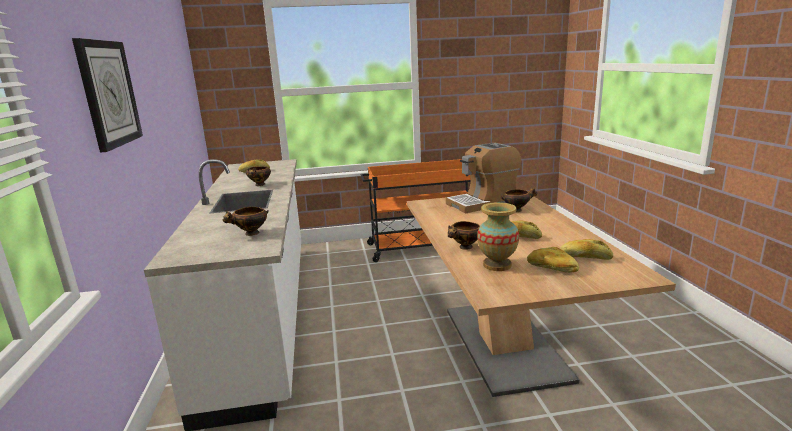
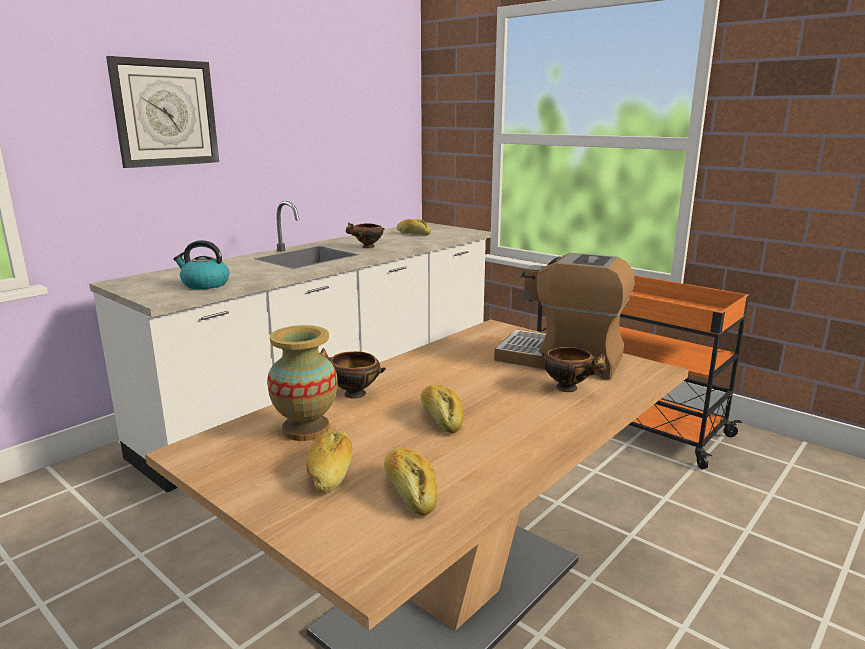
camera: 50 degrees right, 0 degrees up
(250, 234) = (204, 284): bowl -> kettle

